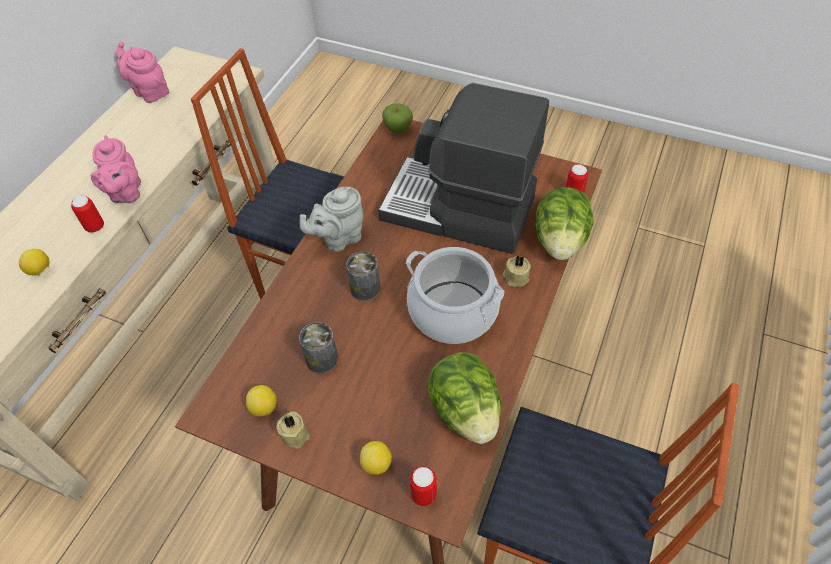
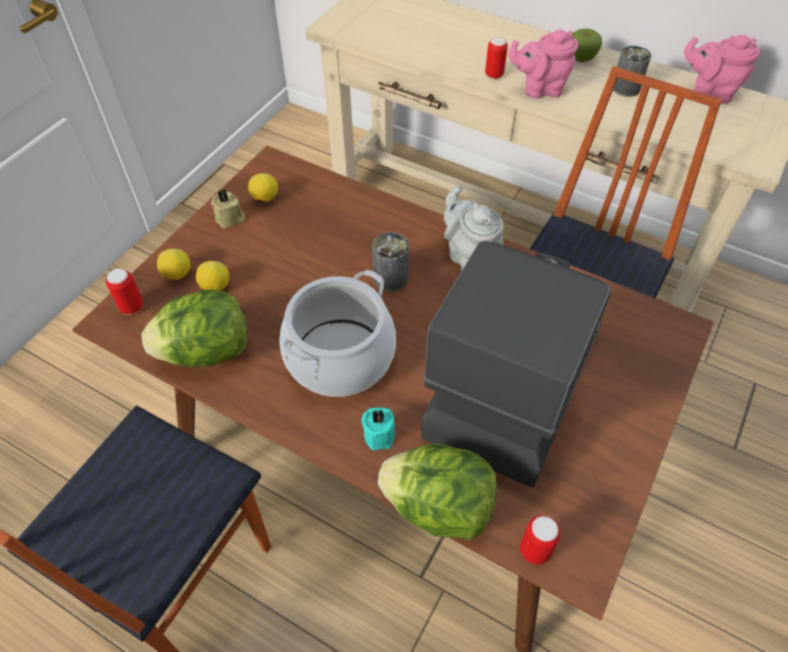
camera: 95 degrees right, 0 degrees up
(40, 270) = (444, 51): lemon -> lemon (215, 287)
(149, 91) = (709, 92): pink teapot -> pink teapot turned 120 degrees counterclockwise
(322, 359) = (306, 239): can -> can (625, 88)
(398, 129) = (677, 330): apple -> apple (581, 59)
(515, 277) = (380, 434): beige candle -> turquoise candle

